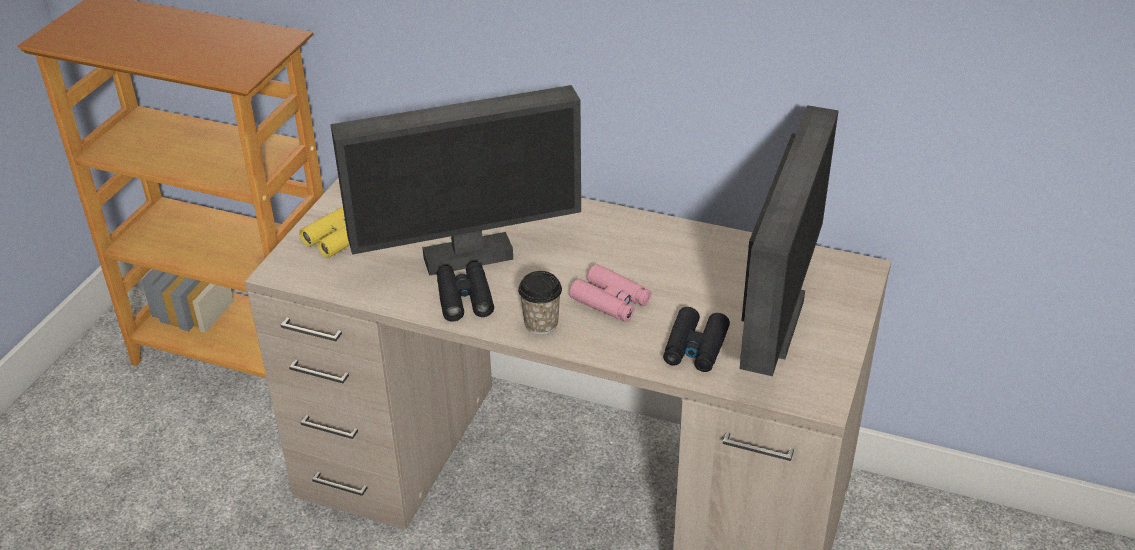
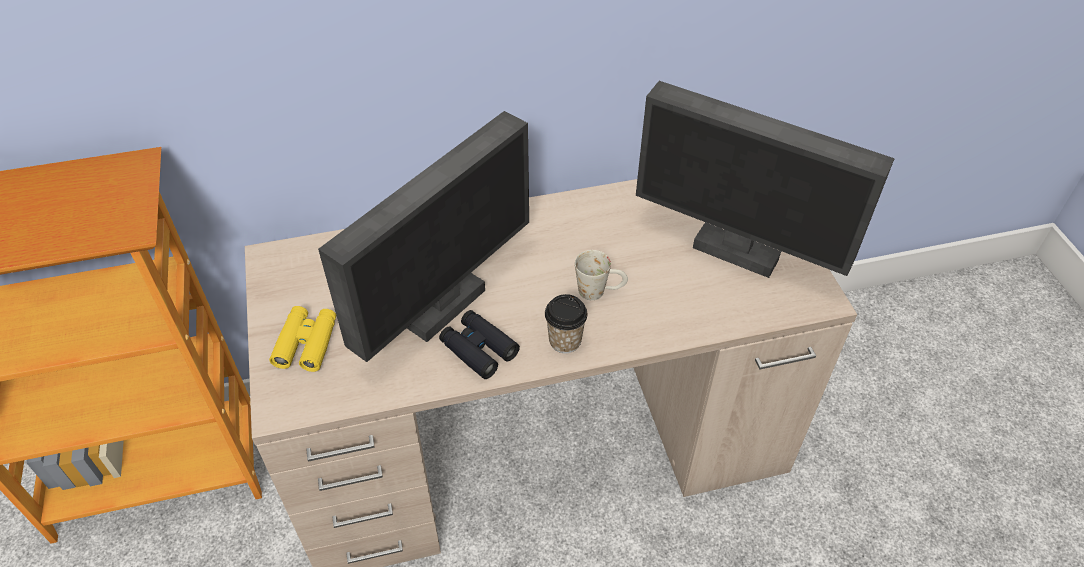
camera: 35 degrees left, 10 degrees up
(611, 301) = (599, 291): pink binoculars -> white mug
(695, 348) = (699, 301): black binoculars -> none
(775, 326) = (736, 252): monitor -> monitor turned 135 degrees clockwise

